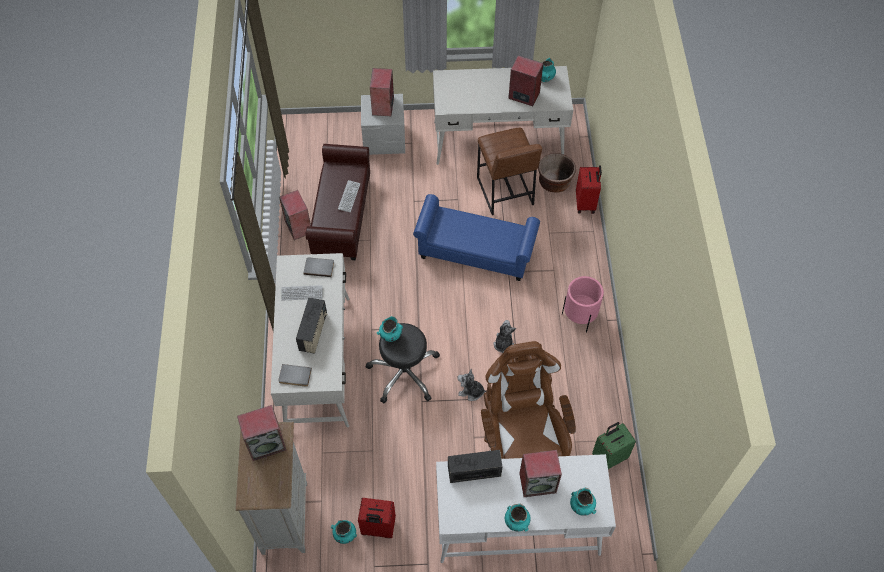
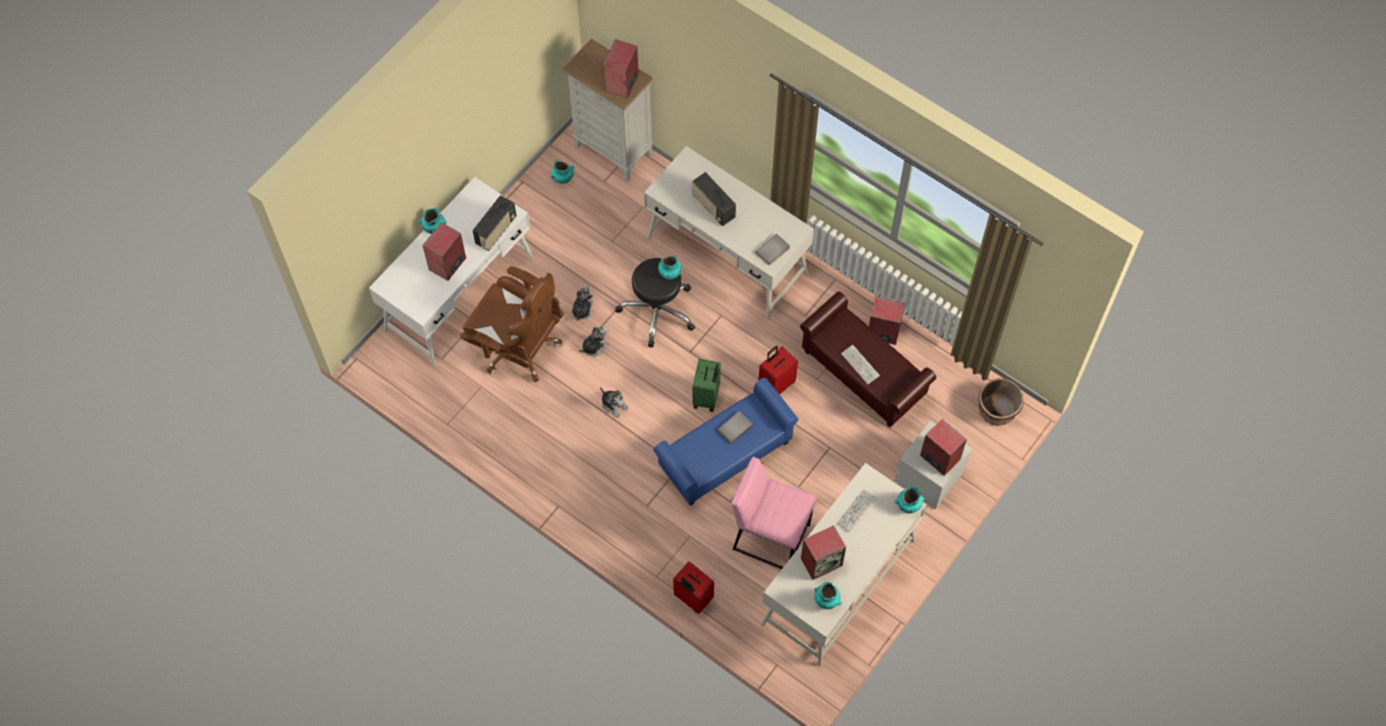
camera: 130 degrees right, 5 degrees up
(295, 377) = (685, 169): grey book -> grey book (734, 427)
(302, 293) = (758, 222): keyboard -> keyboard (856, 511)
(378, 528) = (548, 203): red suitcase -> red suitcase (776, 384)
(450, 424) = (582, 310): none -> plush toy
(505, 192) = (770, 536): brown chair -> pink chair
(554, 182) = (742, 591): brown planter -> brown planter (996, 410)
(579, 317) = (581, 485): pink planter -> none
(582, 507) = (402, 277): turquoise vase -> turquoise vase (908, 506)
(609, 456) = (445, 401): green suitcase -> green suitcase (707, 397)

